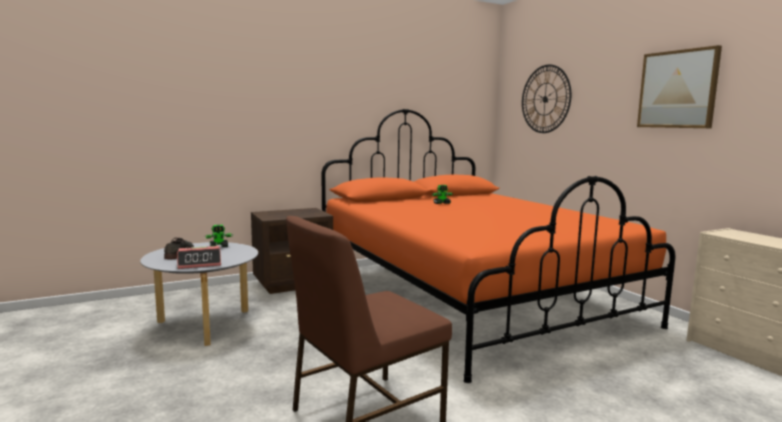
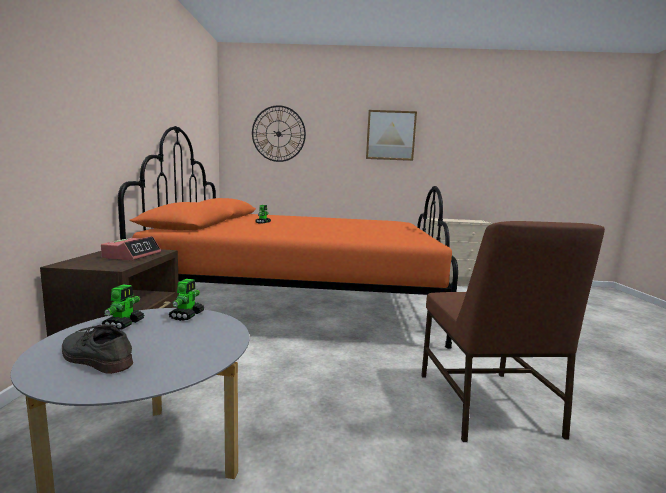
camera: 60 degrees left, 0 degrees up
(200, 263) = (201, 350): alarm clock -> alarm clock (132, 255)
(243, 251) = (187, 315): none -> toy robot

